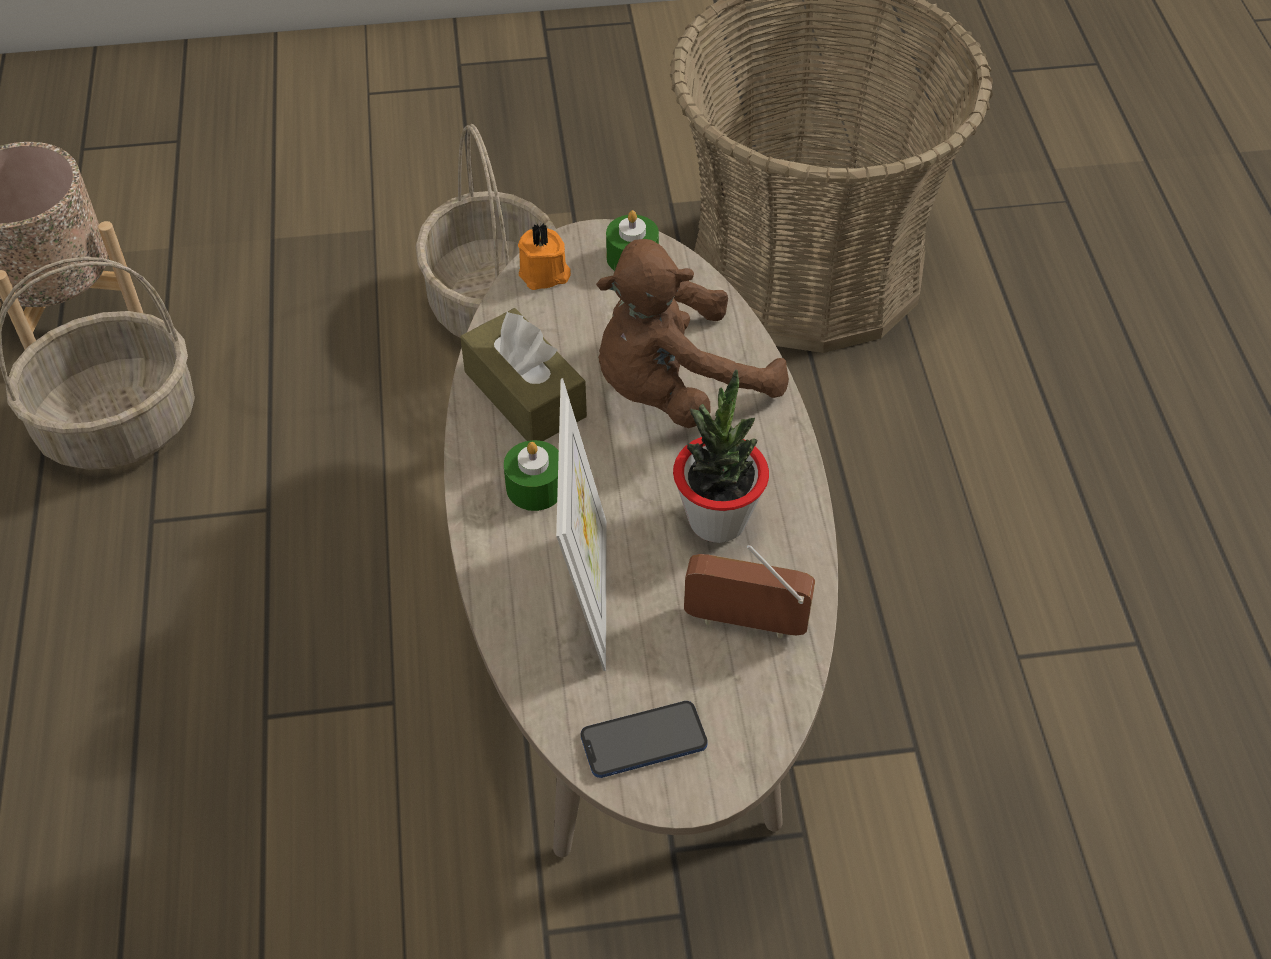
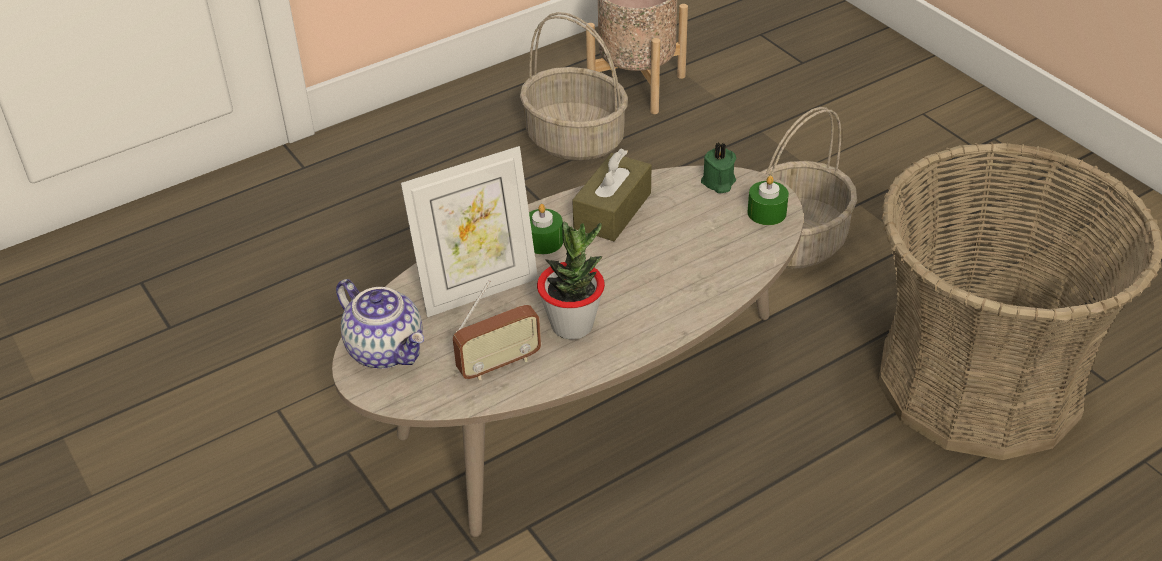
camera: 65 degrees right, 10 degrees down
(545, 275) = (718, 182): orange candle -> green candle
(643, 741) = (387, 350): phone -> teapot
(676, 388) = (668, 270): brown plush toy -> none
(745, 622) = (499, 364): radio -> radio turned 75 degrees clockwise

